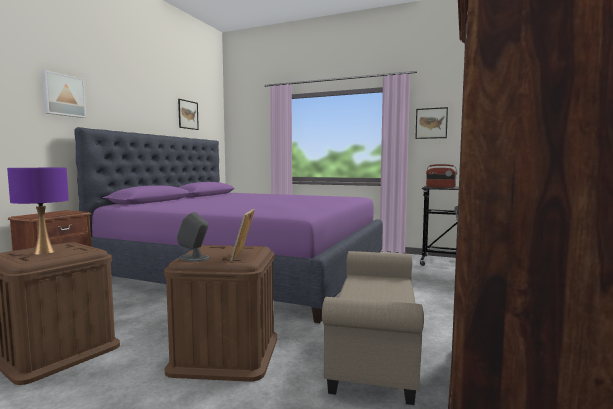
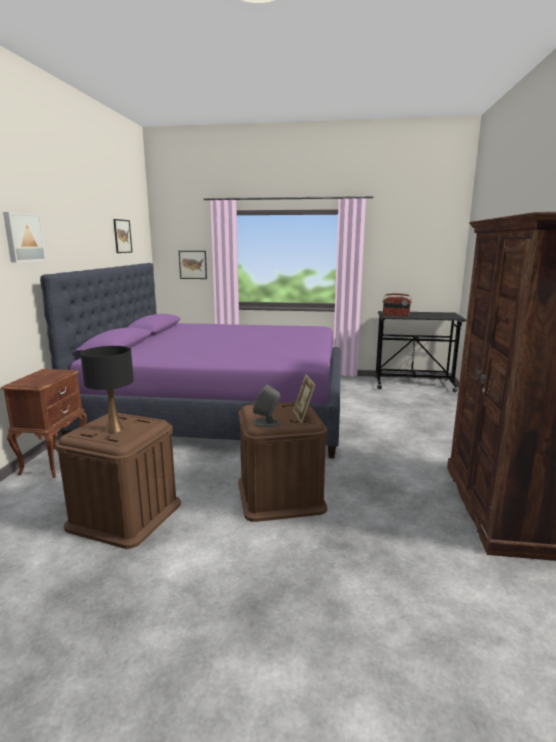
camera: 15 degrees left, 10 degrees up
(43, 252) = (114, 429): purple table lamp -> black table lamp
(375, 350) = (393, 476): beige ottoman -> none
(431, 123) = (384, 249): picture -> picture (193, 264)

